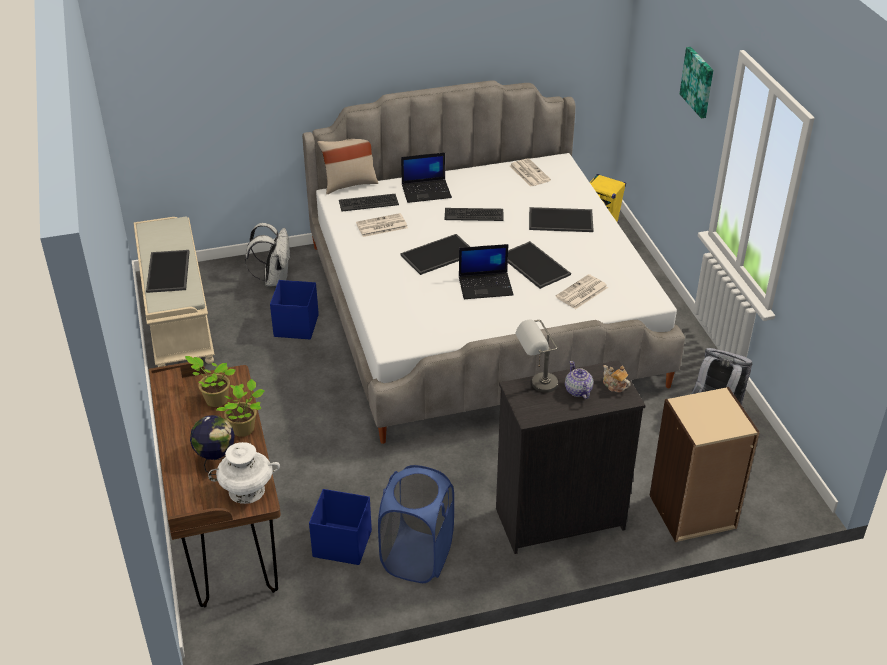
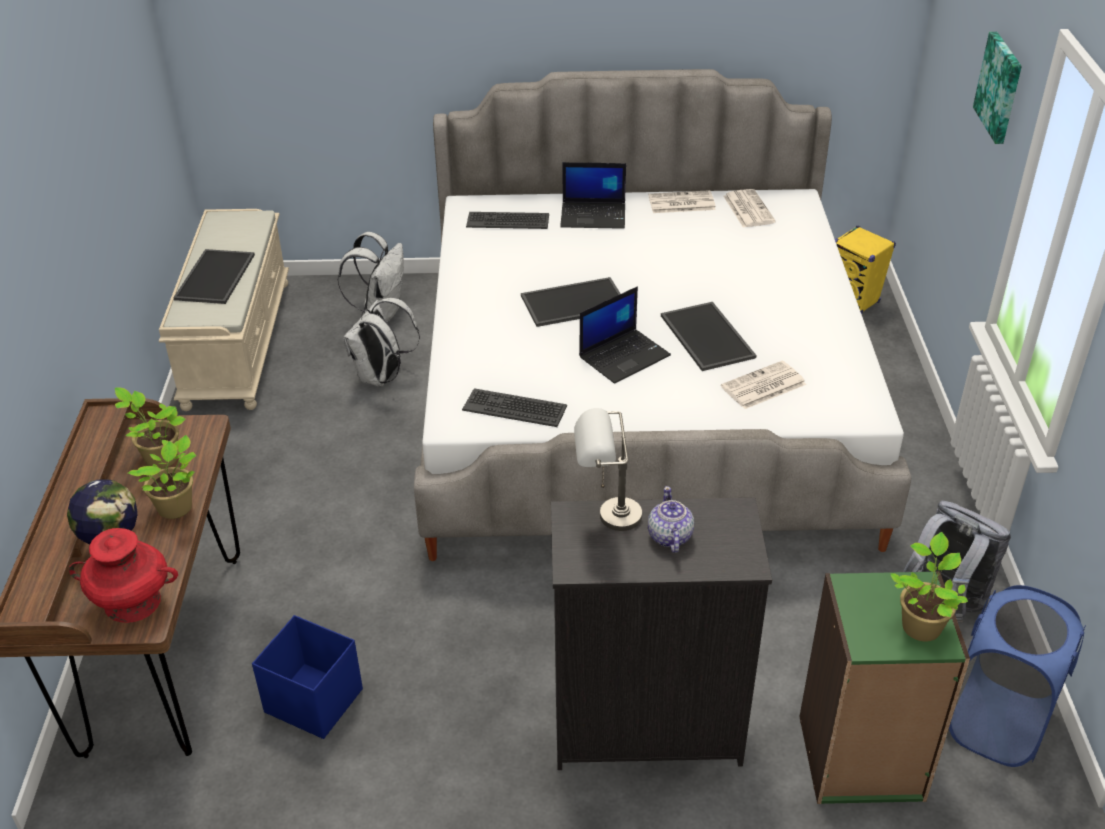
camera: 15 degrees right, 0 degrees up
(247, 490) = (133, 602): white vase -> red vase
(295, 326) = (382, 377): blue storage box -> white backpack
(349, 184) = (493, 193): beige pillow -> none
(381, 226) = (511, 253): newspaper -> newspaper (680, 203)
(417, 557) = (412, 744): blue laundry basket -> blue laundry basket (997, 723)
(474, 214) = (647, 255): keyboard -> keyboard (515, 408)
(486, 286) = (624, 356): laptop -> laptop turned 45 degrees counterclockwise
(561, 219) = (771, 278): tray -> none
(614, 385) = (732, 538): teapot -> none
(692, 512) = (860, 759): beige bookcase -> green bookcase
(727, 418) = (921, 625): none -> potted plant

